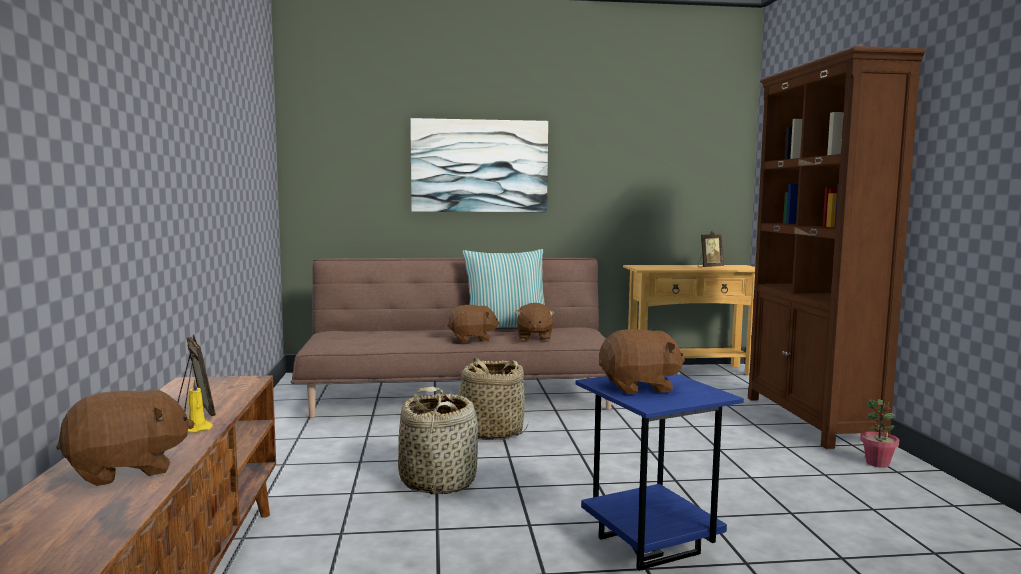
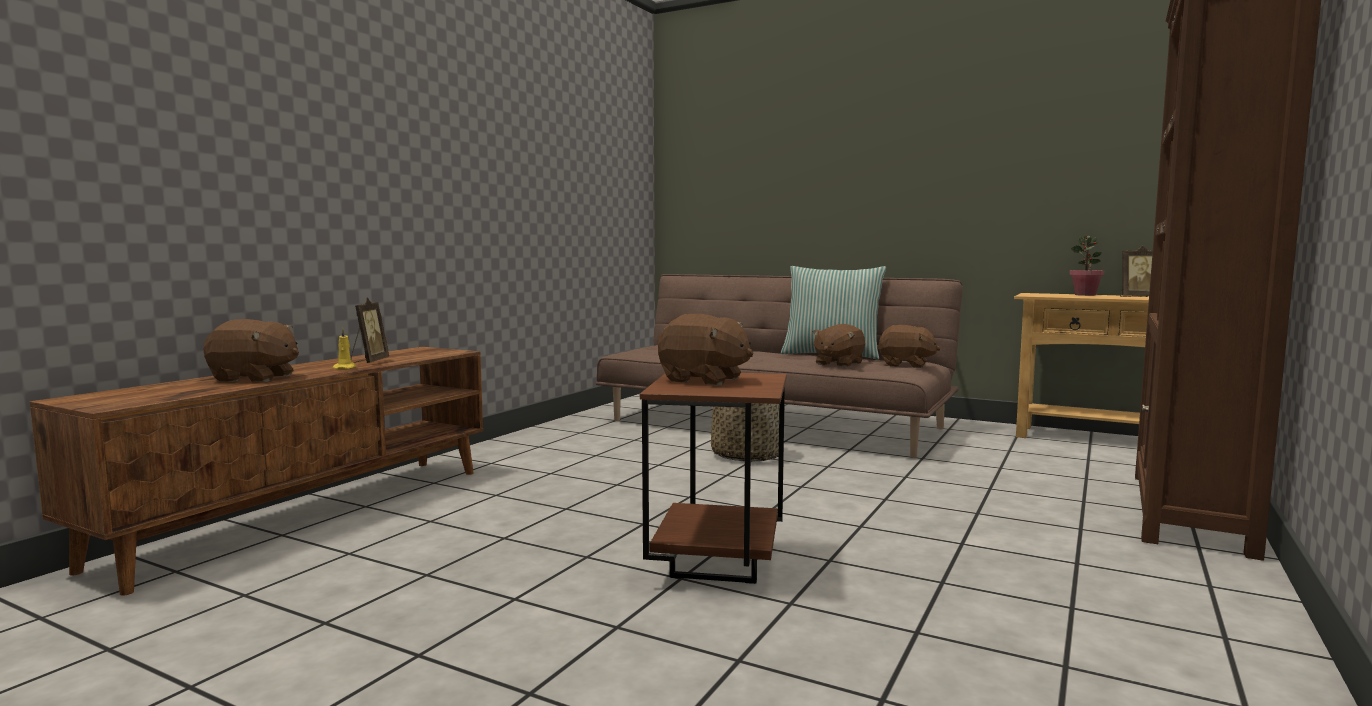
camera: 35 degrees right, 0 degrees up
(438, 481) = (629, 479): basket -> none
(472, 339) = (769, 359): brown plush toy -> brown plush toy (906, 365)
(479, 166) = (844, 175): picture -> none
(647, 547) = (715, 565): blue side table -> brown side table
(877, 463) = (1195, 572): potted plant -> potted plant (1085, 295)

